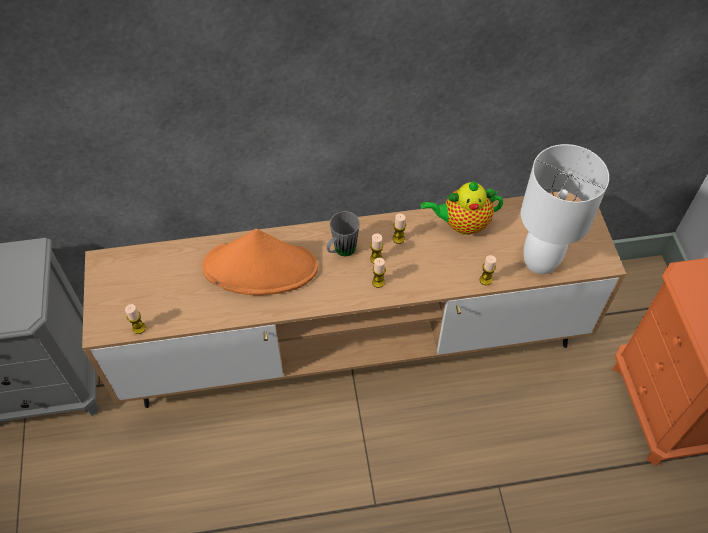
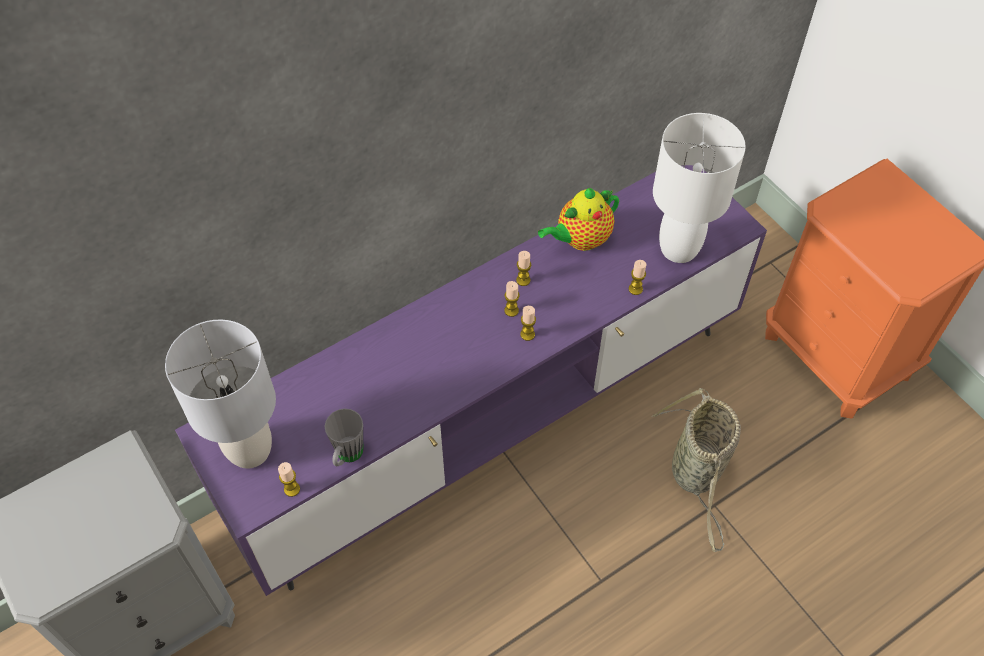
camera: 25 degrees left, 0 degrees up
(127, 287) = (250, 449): none -> grey table lamp
(261, 268) = (392, 368): orange hat -> none
(341, 251) = (470, 317): grey mug -> grey mug (347, 457)
(353, 346) = (490, 424): brown tv stand -> purple tv stand
(496, 454) = (696, 474): none -> basket

